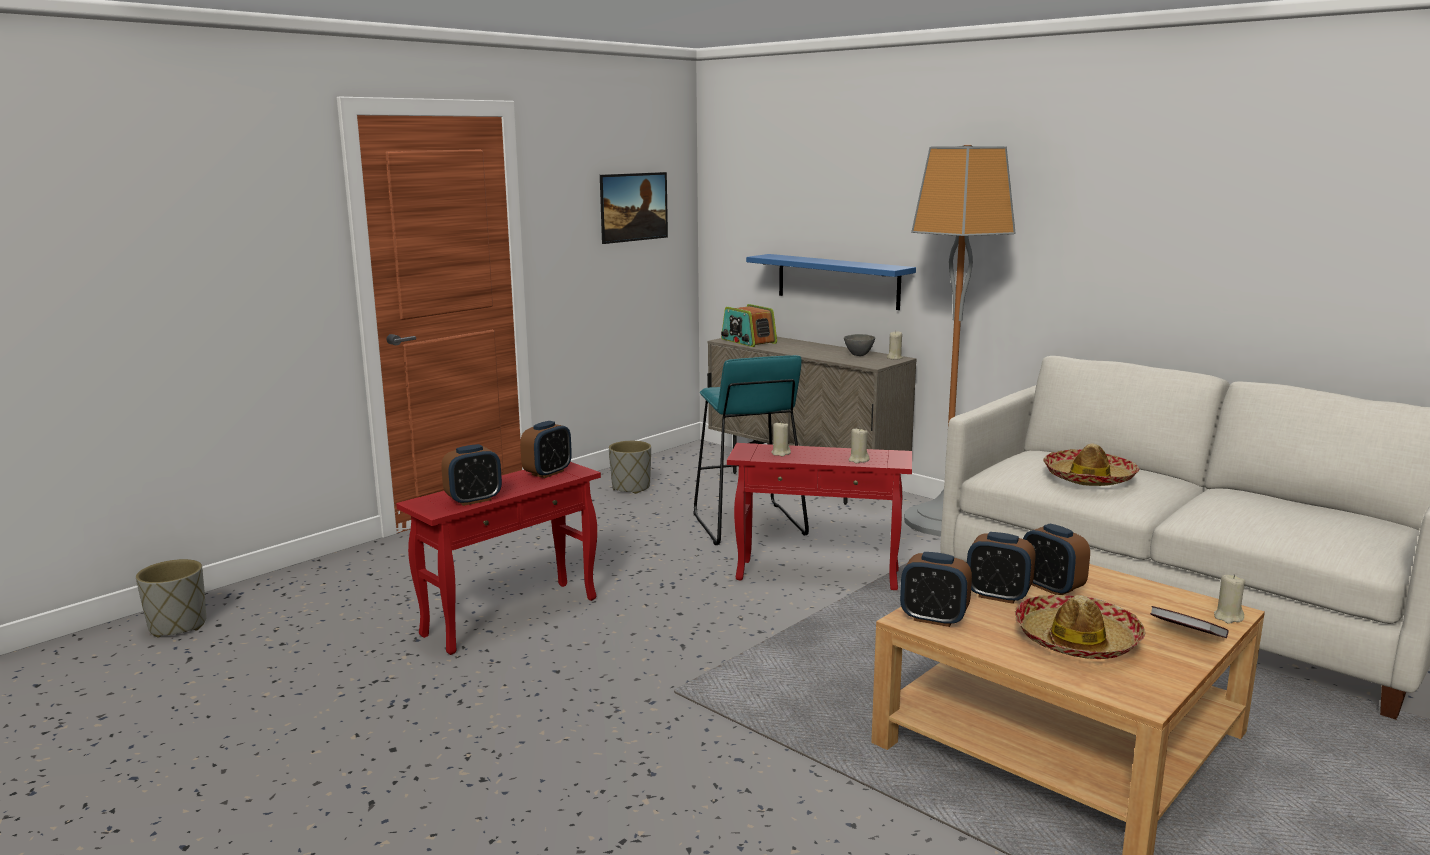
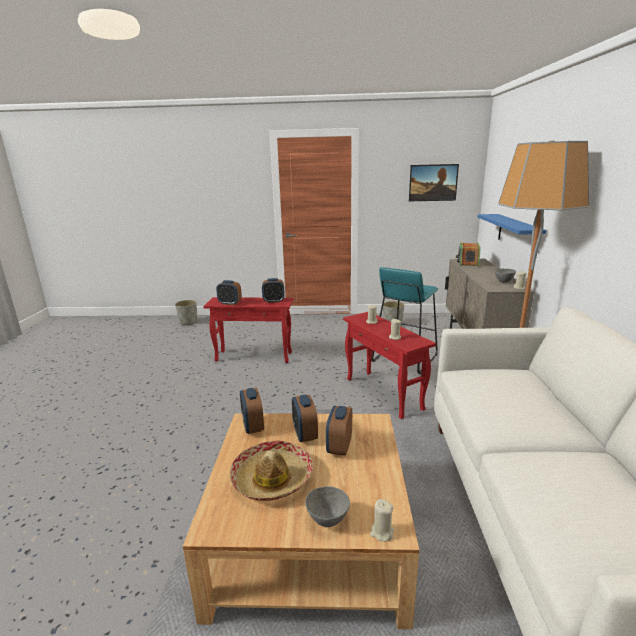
camera: 50 degrees right, 5 degrees up
(1089, 478) = (502, 400): hat -> none
(1187, 635) = (327, 521): book -> grey bowl

